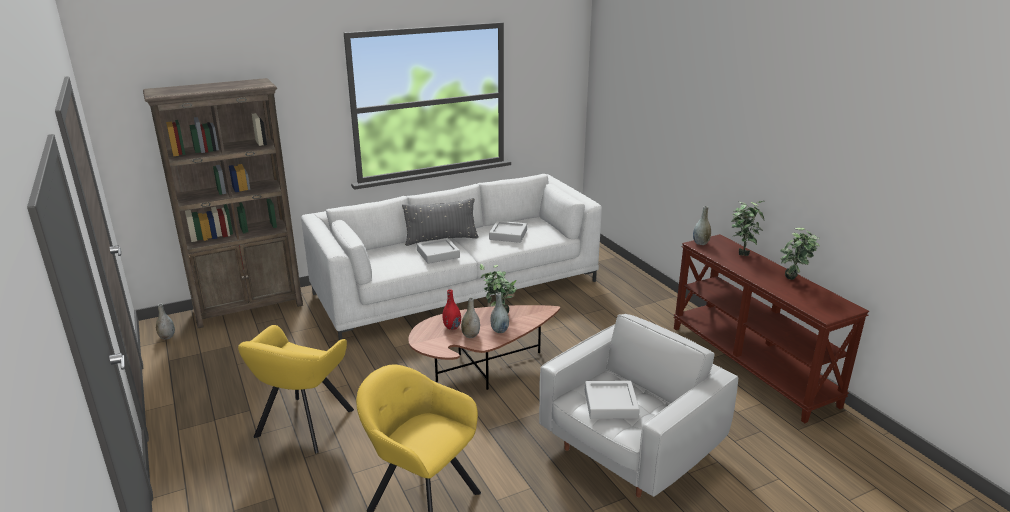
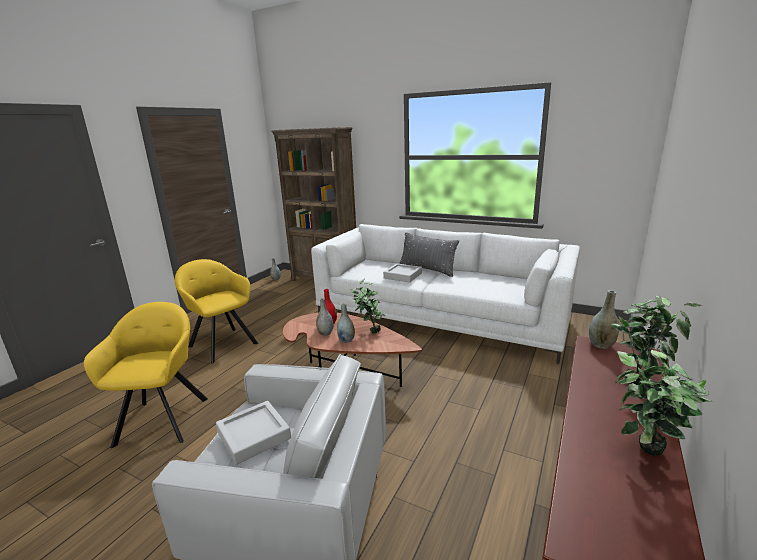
camera: 55 degrees right, 5 degrees down
(302, 426) = (222, 343): yellow armchair -> yellow armchair turned 60 degrees clockwise
(508, 235) = (477, 282): grey tray -> none

